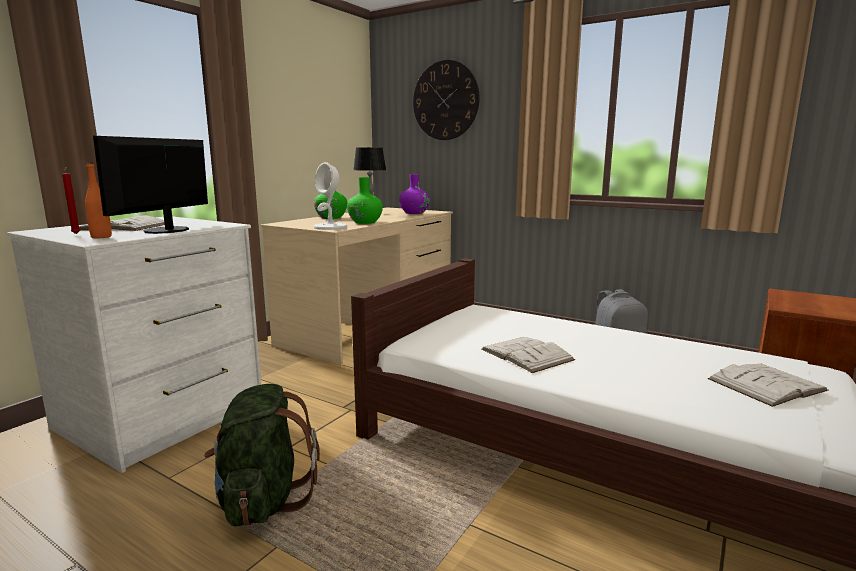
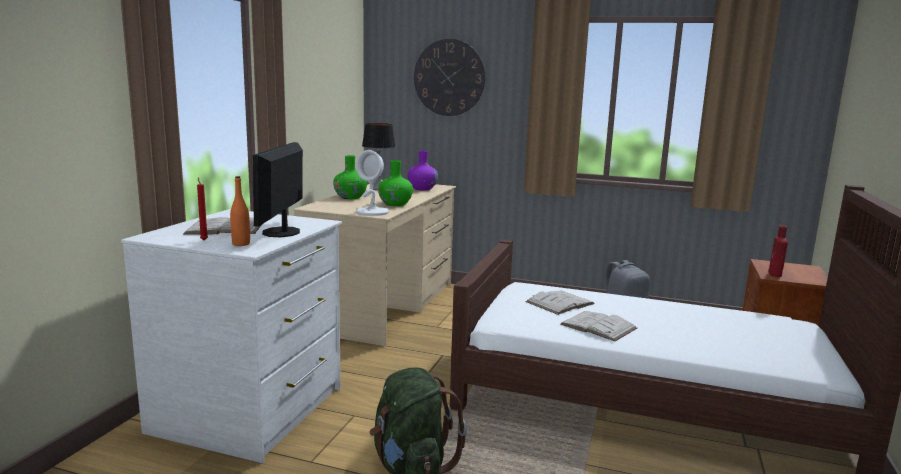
camera: 15 degrees left, 0 degrees up
(766, 384) = (774, 337): white book -> white book (560, 303)
(793, 306) = (775, 274): none -> red bottle

